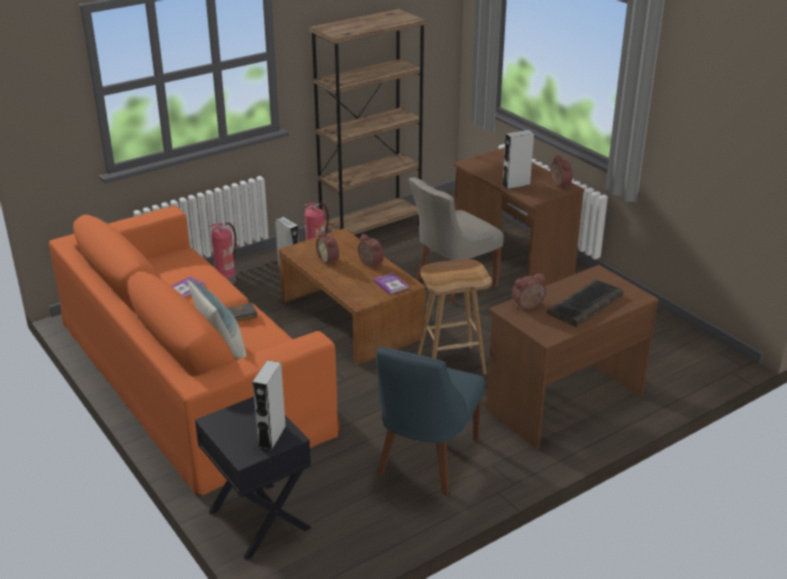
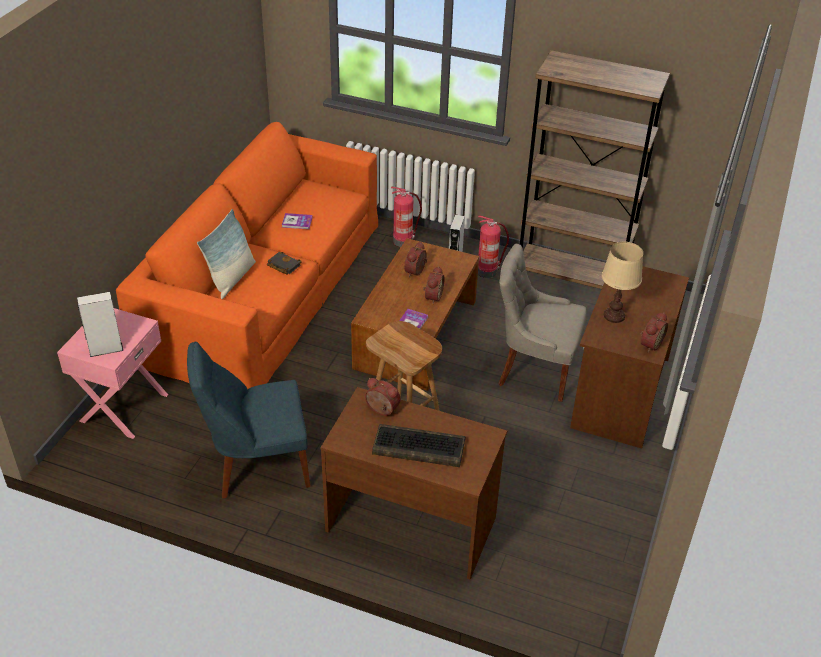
camera: 55 degrees right, 10 degrees up
(258, 520) = (123, 407): black side table -> pink side table
(516, 185) = (614, 316): grey speaker -> beige table lamp

